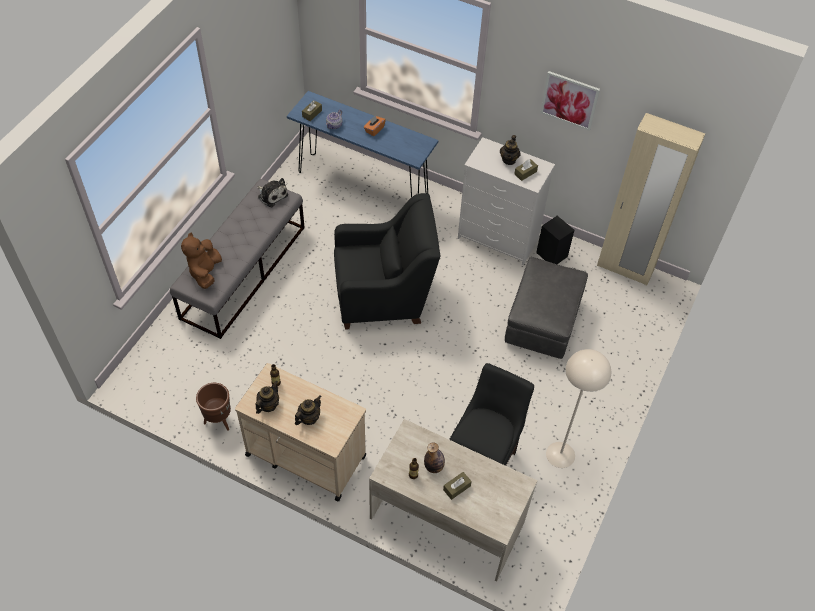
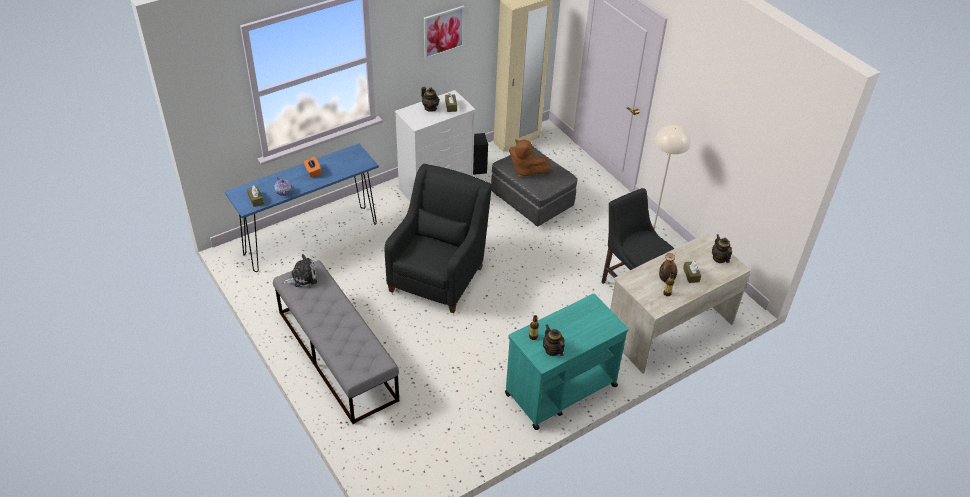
camera: 60 degrees left, 10 degrees down
(205, 272) = (352, 356): brown plush toy -> brown plush toy (526, 171)
(218, 421) = (487, 436): brown planter -> none
(305, 455) = (560, 390): beige cart -> turquoise cart
(309, 418) = (581, 330): teapot -> teapot (719, 258)

